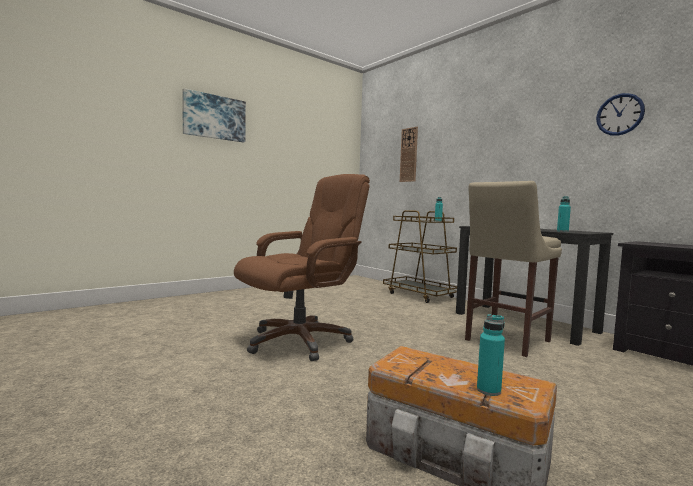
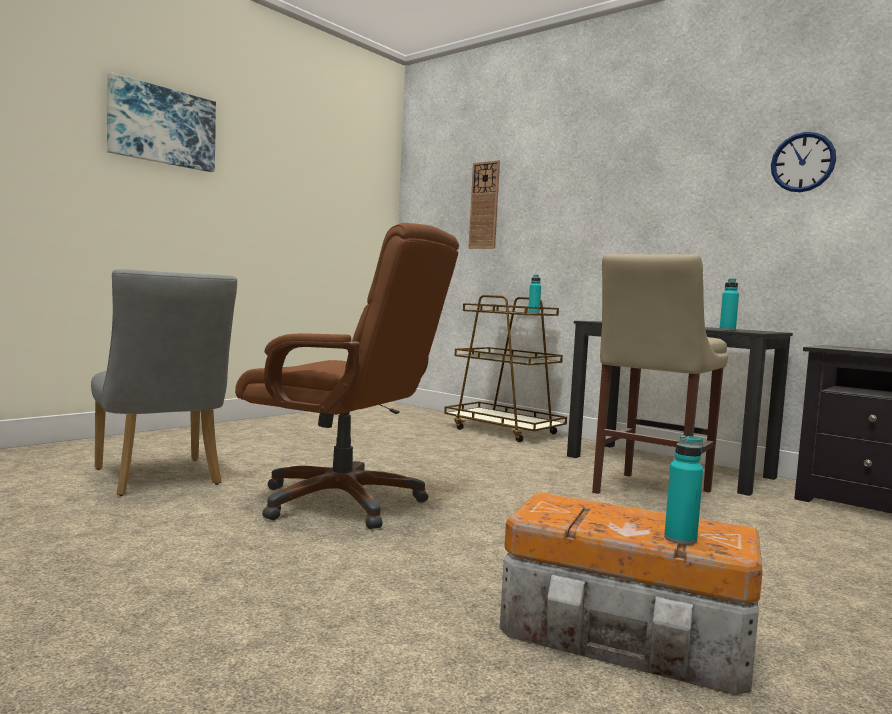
camera: 10 degrees left, 0 degrees up
(200, 322) = (161, 479): none -> grey chair
(300, 341) = (343, 502): brown office chair -> brown office chair turned 75 degrees clockwise

